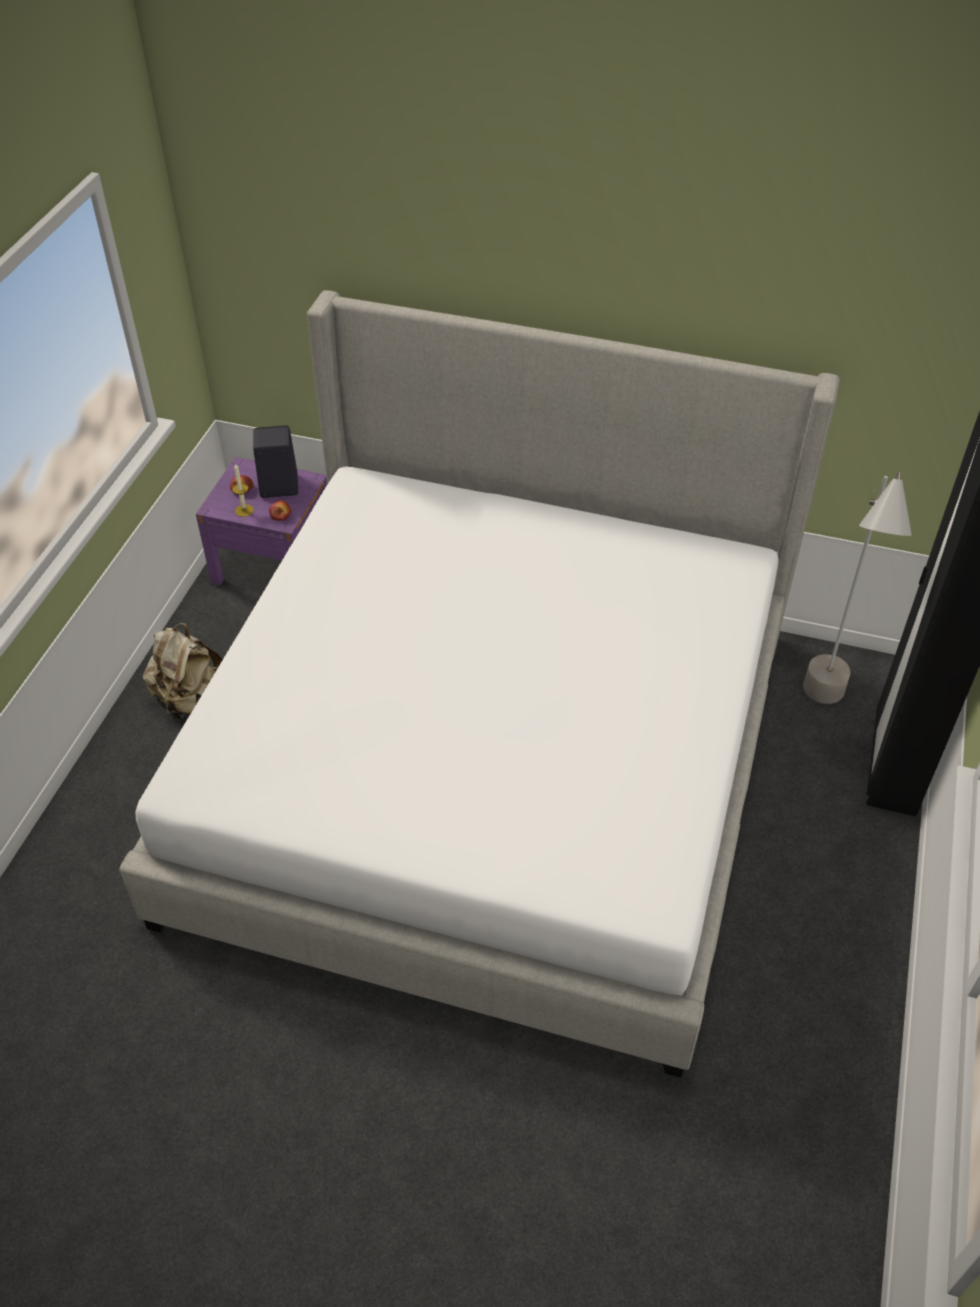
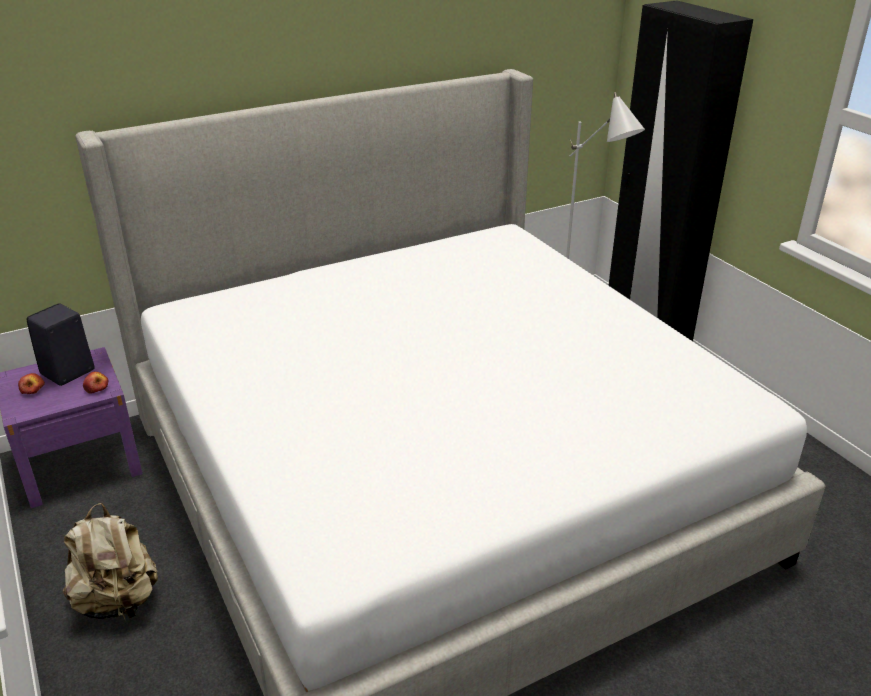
camera: 45 degrees left, 15 degrees down
(244, 510) = (54, 401): candle -> none

